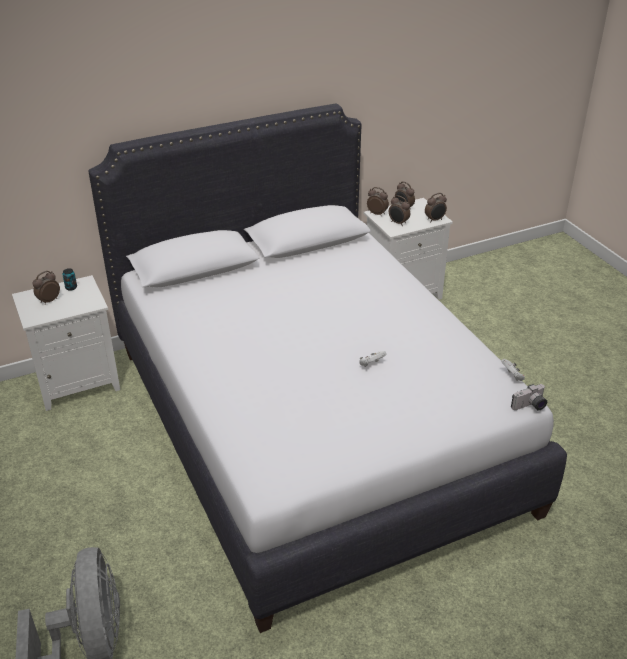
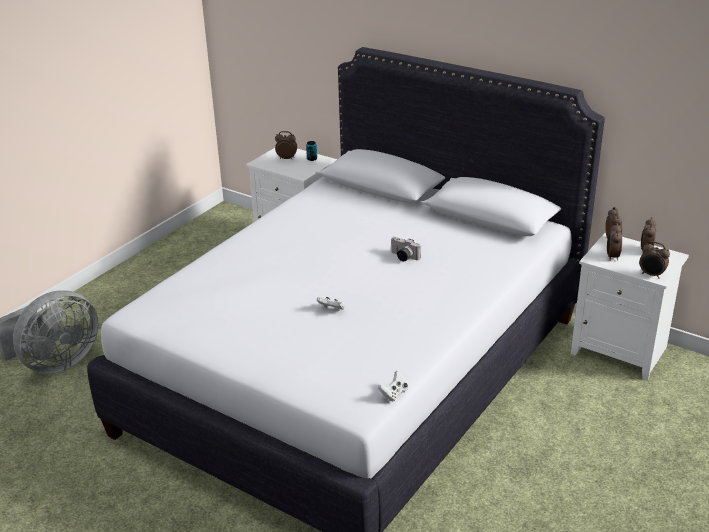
camera: 60 degrees right, 5 degrees down
(530, 406) = (353, 418): camera -> camera (403, 257)

